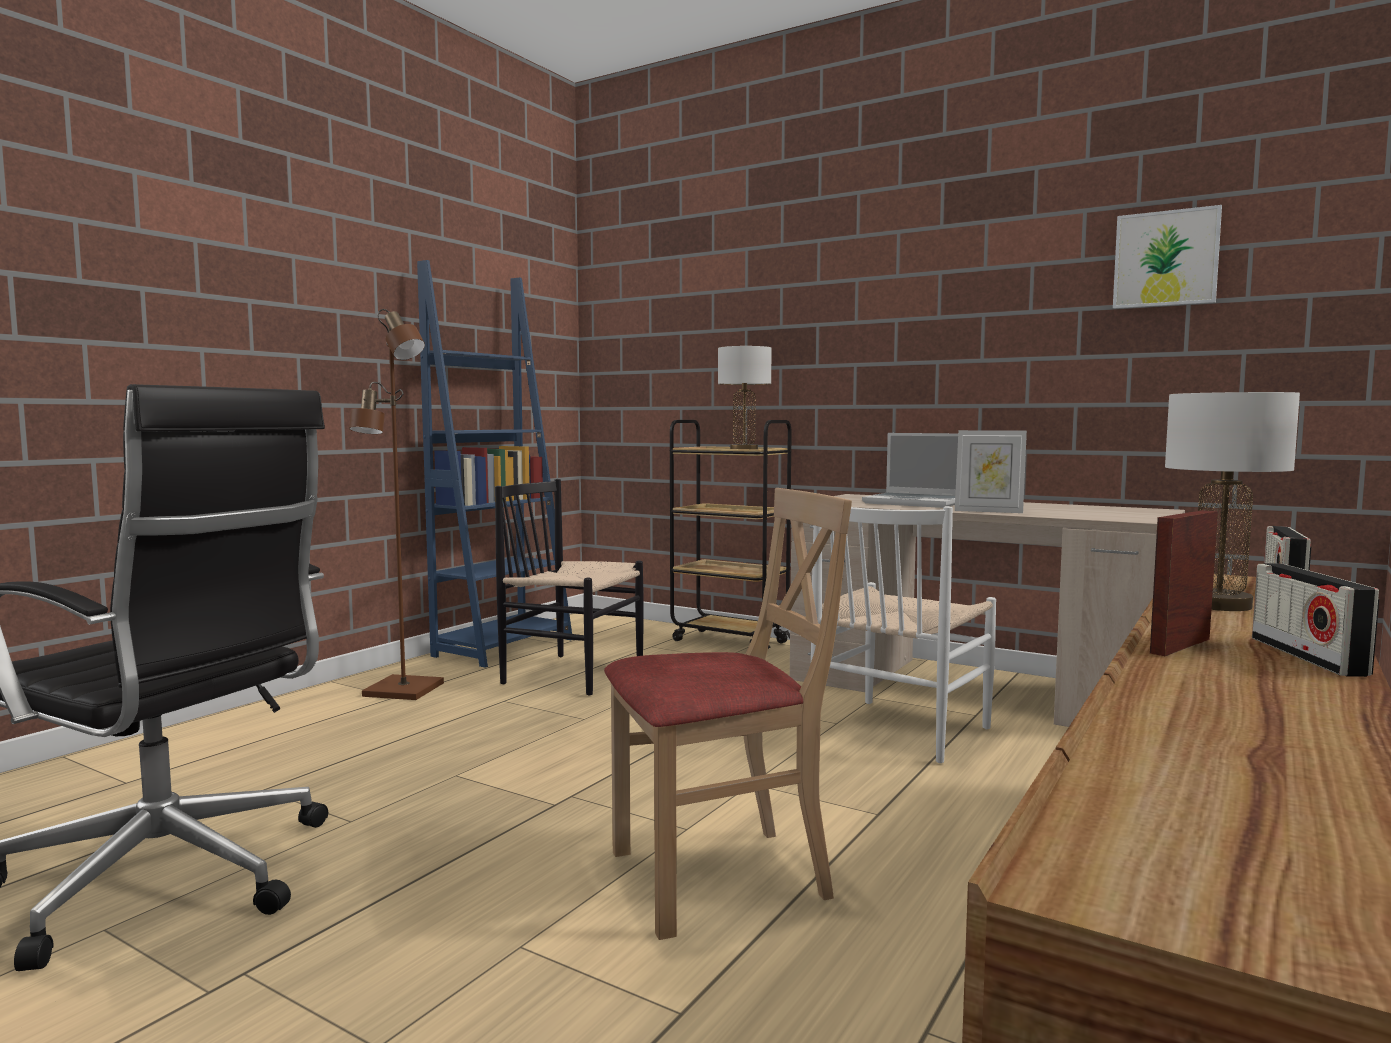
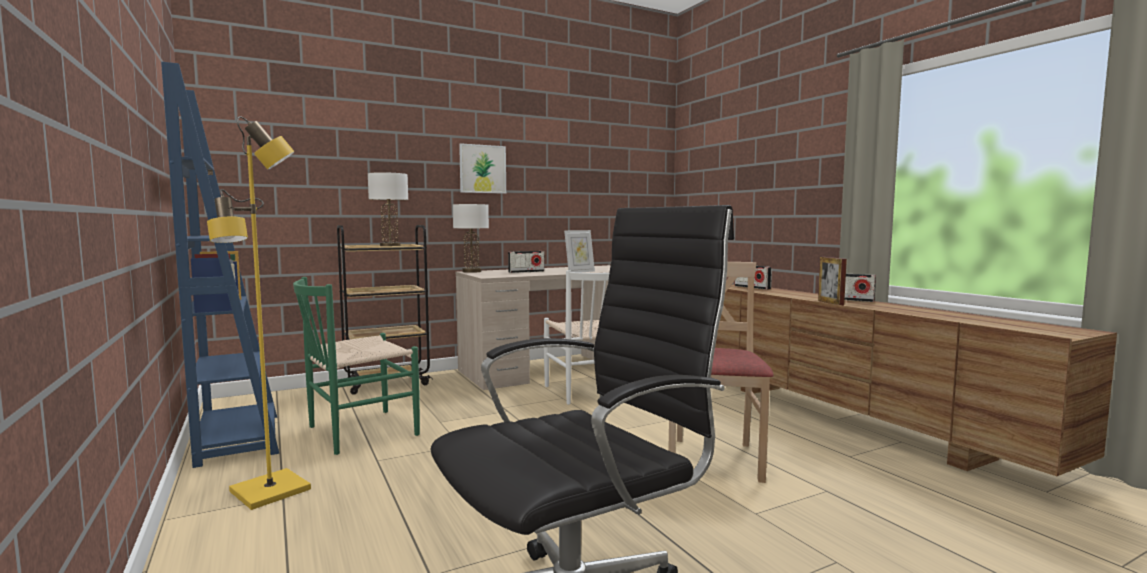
camera: 60 degrees left, 0 degrees up
(403, 689) = (270, 490): brown floor lamp -> yellow floor lamp
(568, 674) = (358, 432): black chair -> green chair
(916, 503) = (526, 272): laptop -> radio
(1166, 259) = (602, 149): picture -> picture (482, 169)
(1218, 605) = (769, 293): table lamp -> table lamp (471, 271)

